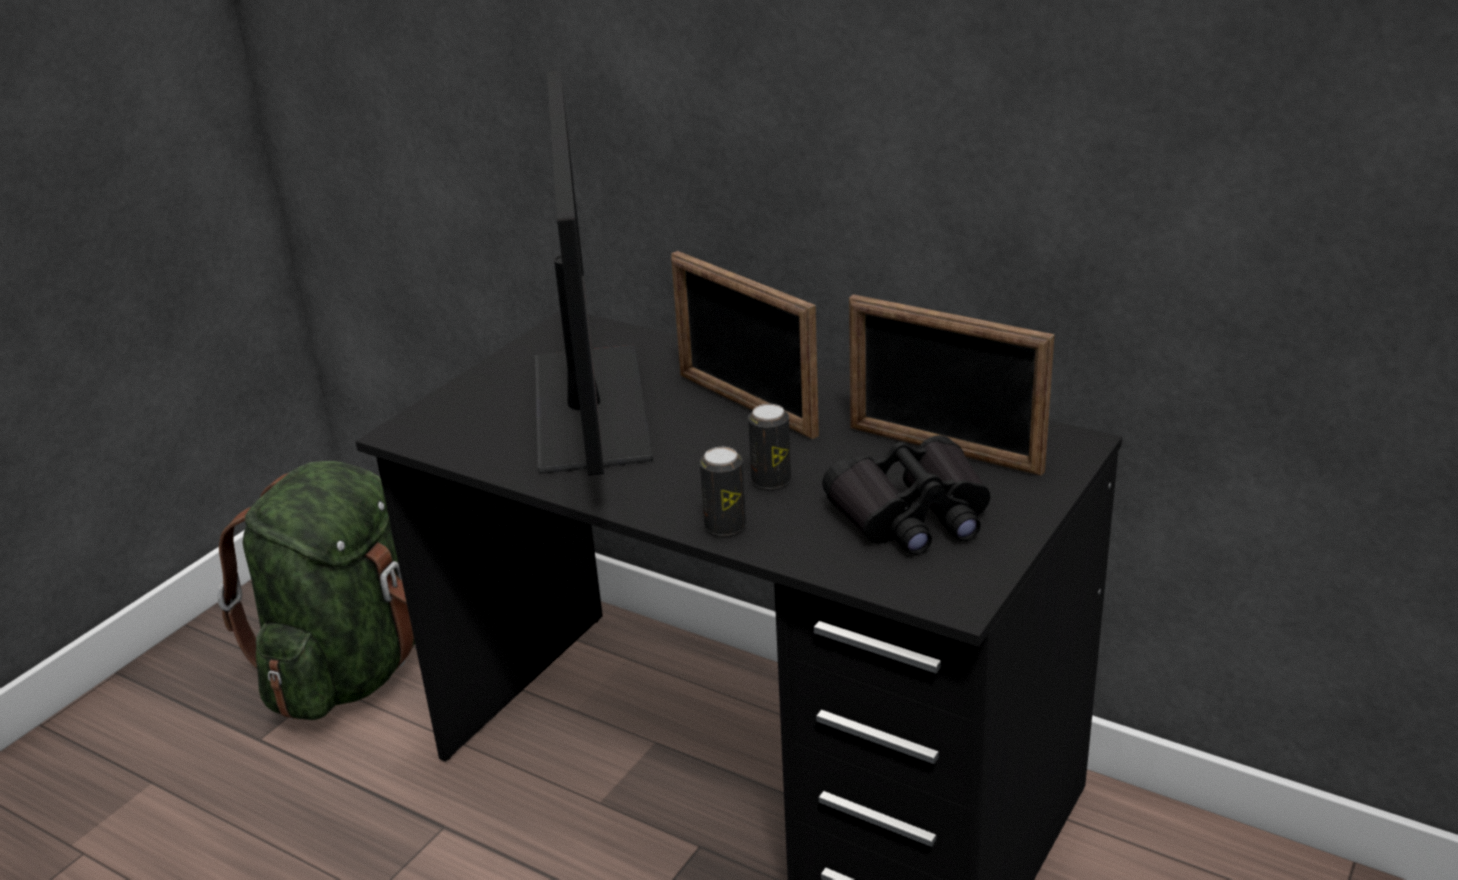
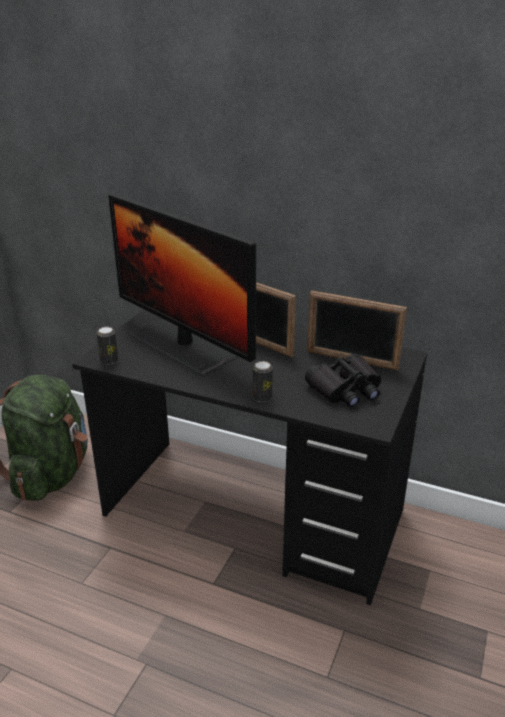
camera: 10 degrees left, 0 degrees up
(590, 407) = (183, 345): monitor -> monitor turned 150 degrees clockwise
(771, 480) = (277, 376): can -> can (109, 360)

